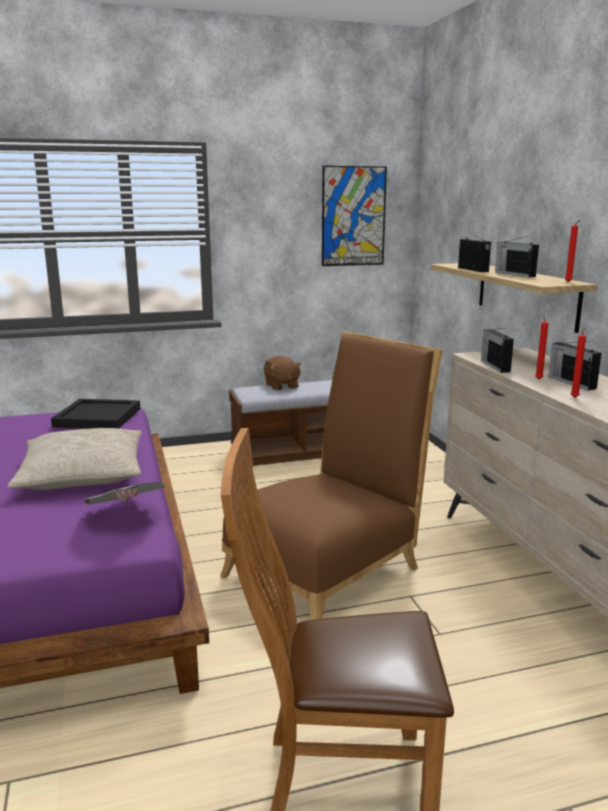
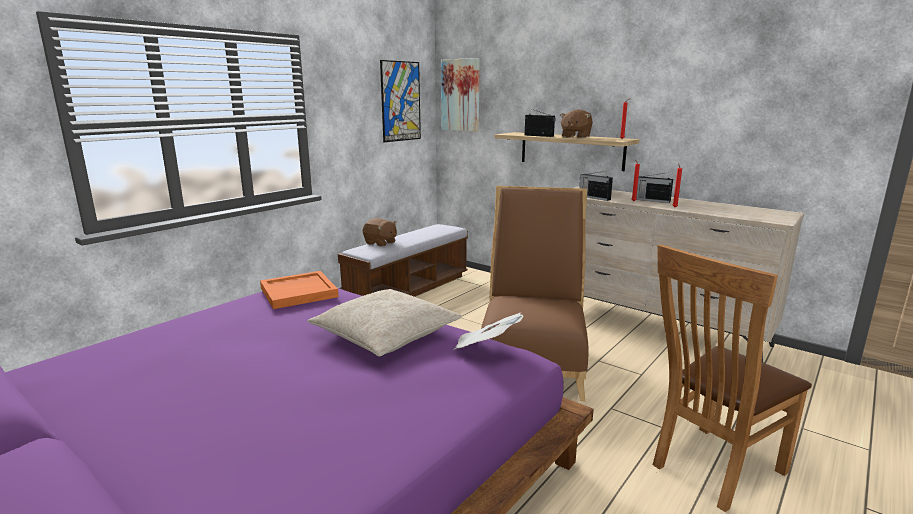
camera: 35 degrees left, 0 degrees up
(98, 417) = (299, 292): black tray -> orange tray
(434, 209) = (461, 95): none -> picture
(514, 274) = (575, 137): radio -> brown plush toy

